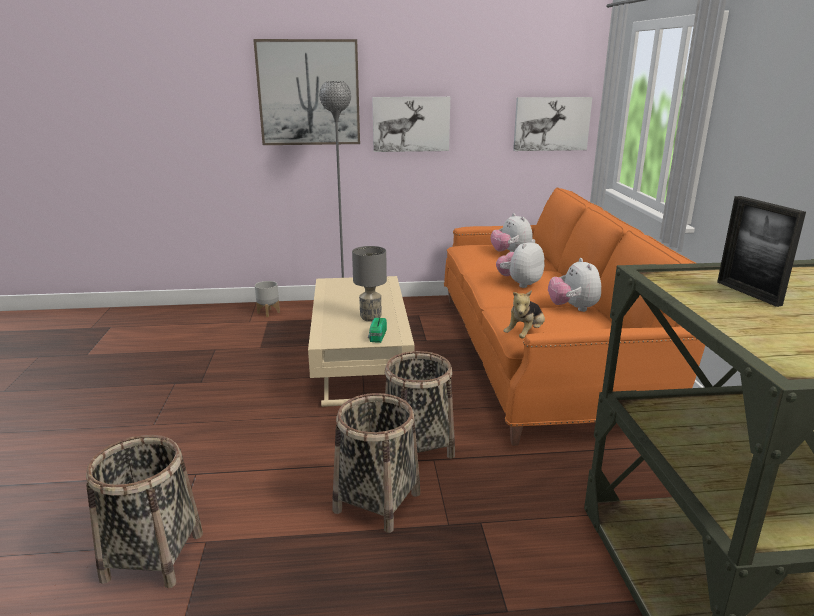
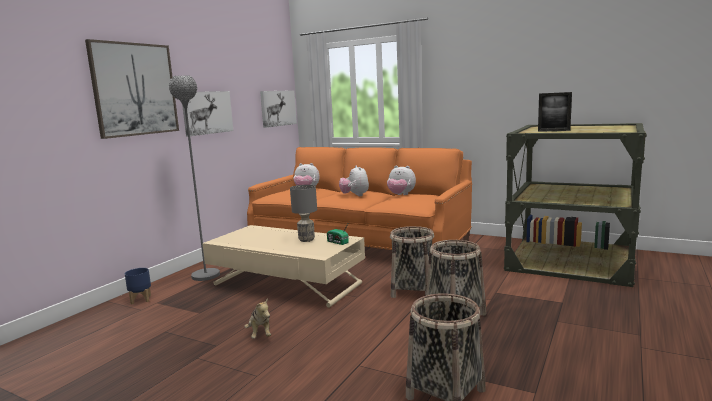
camera: 55 degrees left, 10 degrees down
(269, 312) = (141, 299): grey planter -> blue planter
(525, 334) = (421, 204): plush toy -> plush toy (260, 334)

